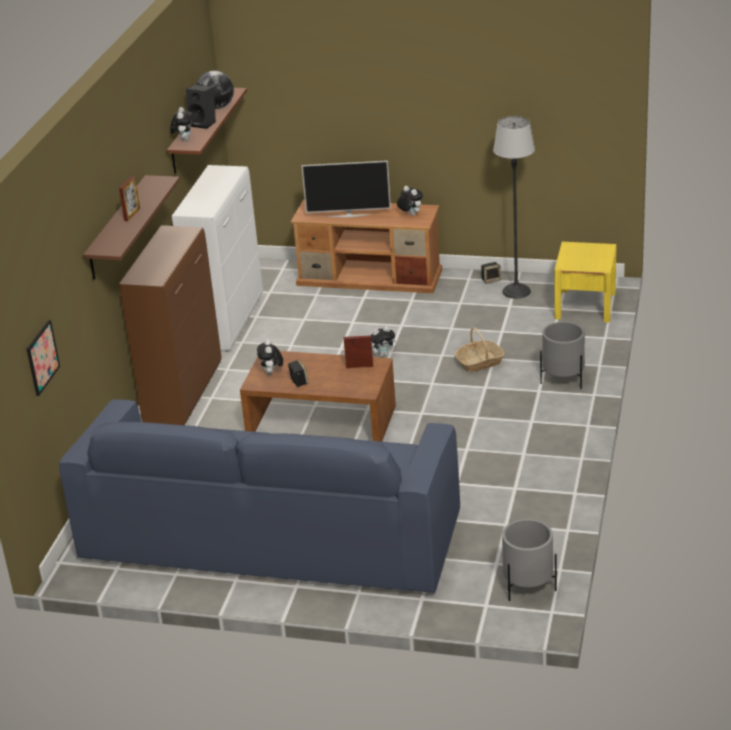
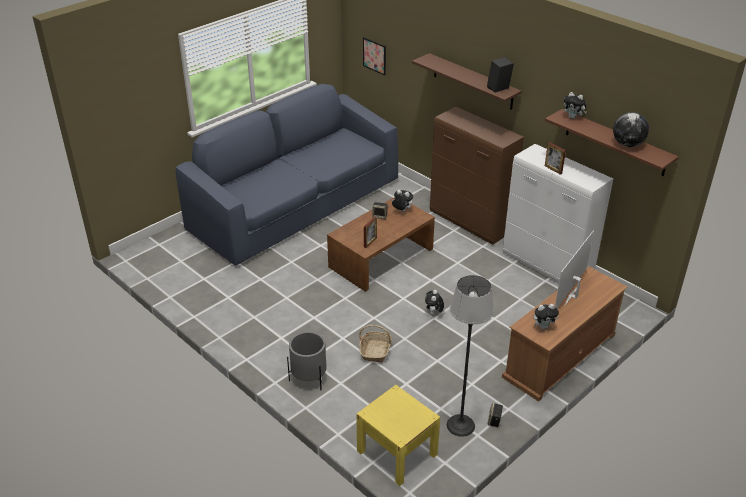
camera: 120 degrees right, 5 degrees up
(132, 214) = (463, 74): picture frame -> picture frame (553, 169)
(204, 123) = (597, 131): black speaker -> black speaker (498, 89)
(528, 587) = (151, 262): grey planter -> none

